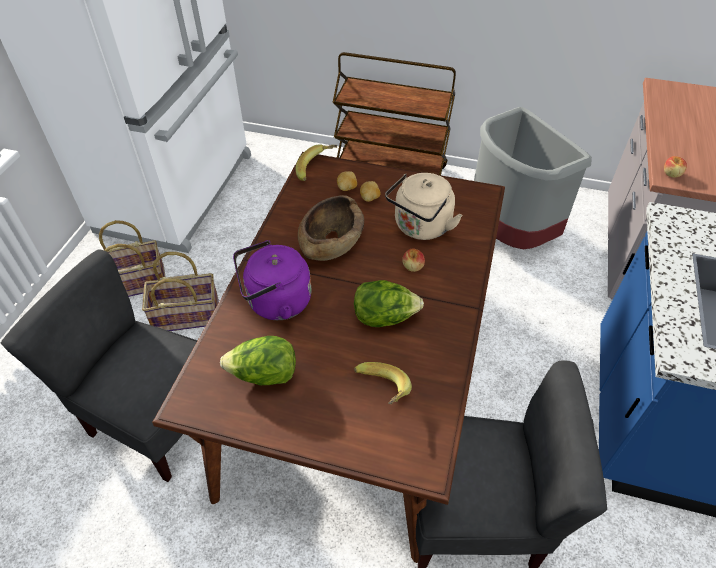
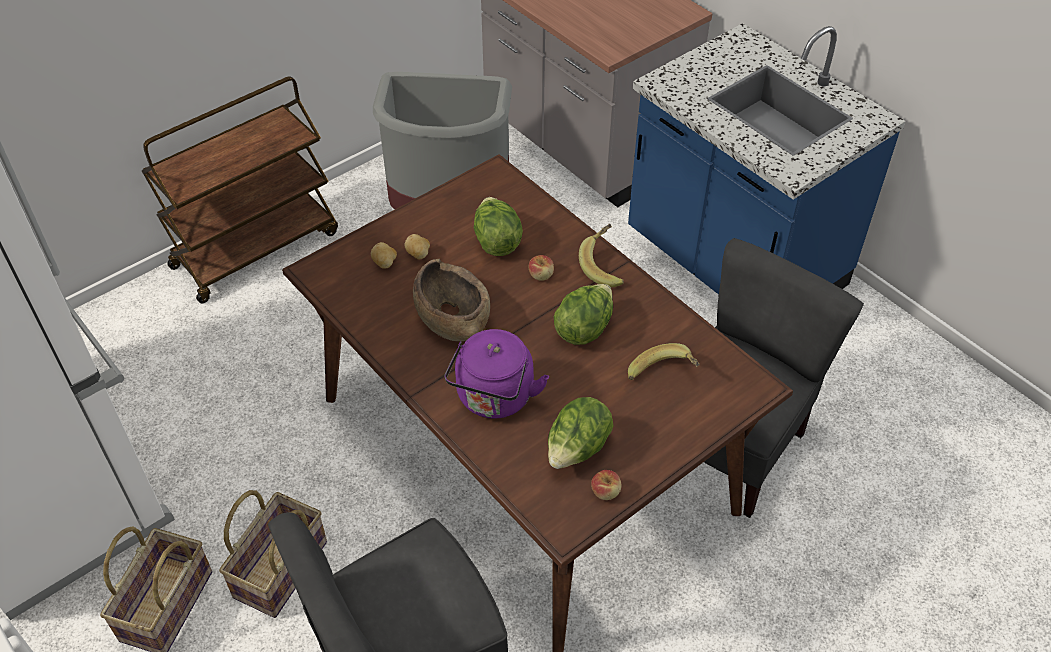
camera: 55 degrees left, 0 degrees up
(317, 170) = (330, 272): banana -> banana (605, 266)
(420, 228) = (496, 241): beige kettle -> lettuce
(671, 174) = (608, 47): apple -> apple (606, 492)

